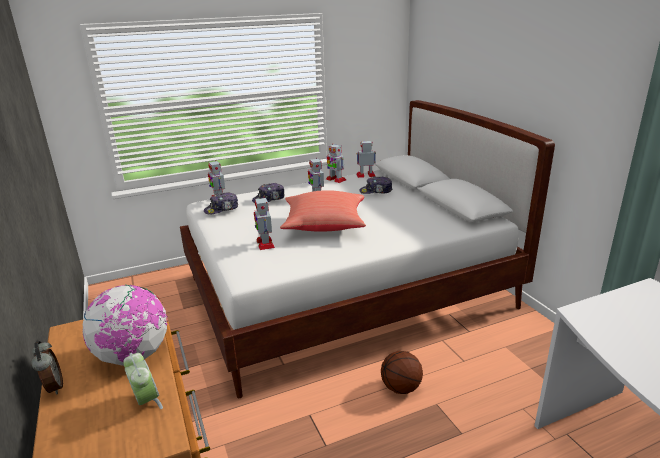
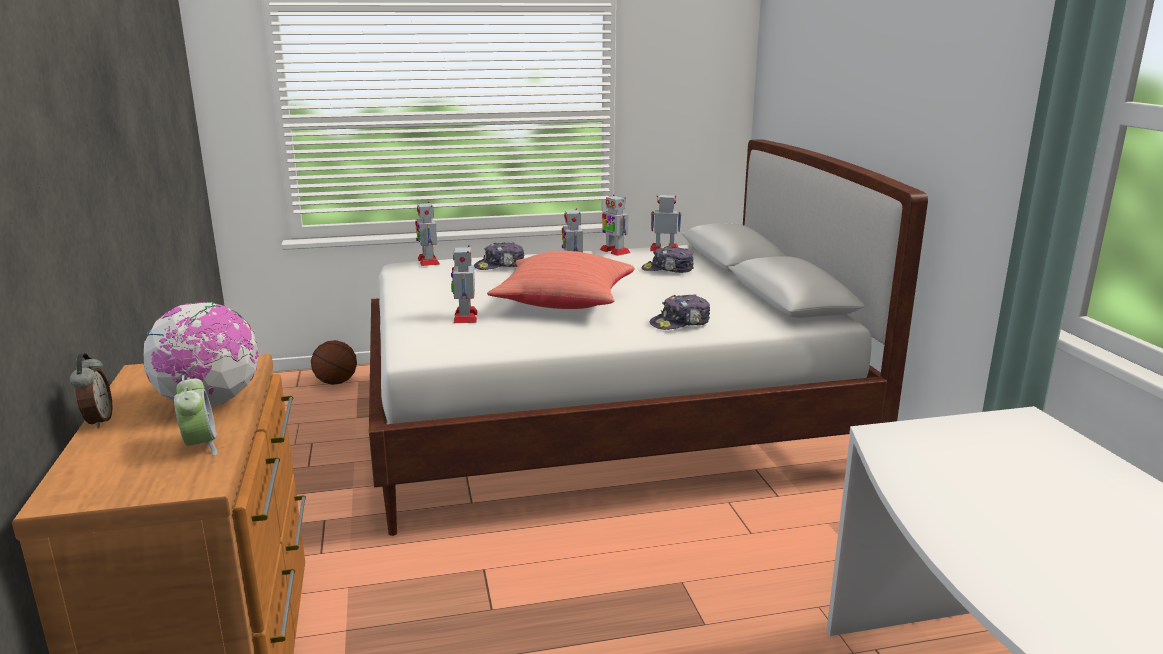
camera: 10 degrees right, 5 degrees down
(222, 209) = (426, 272): cap -> cap (680, 323)
(401, 387) = (636, 554): basketball -> basketball (336, 382)

